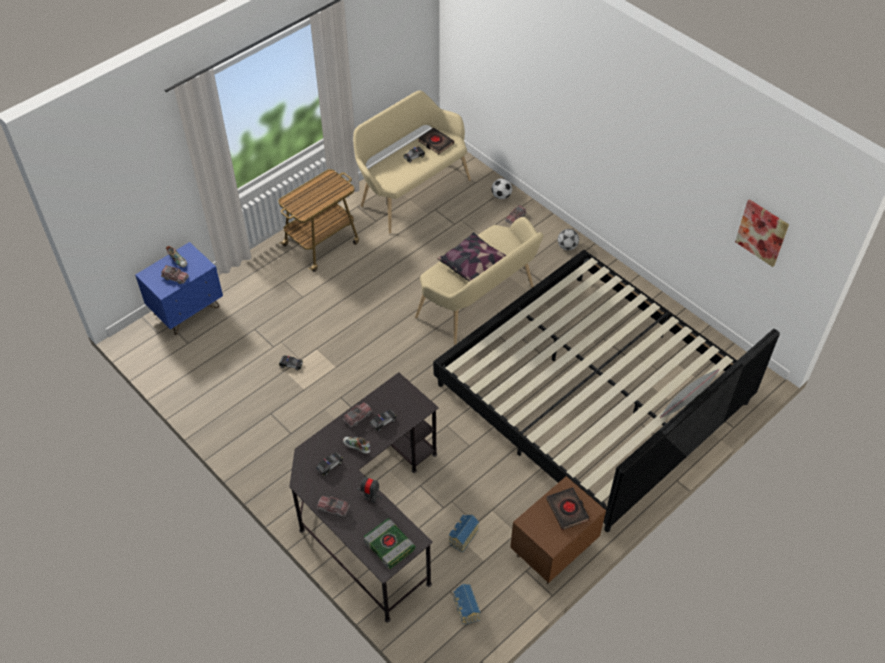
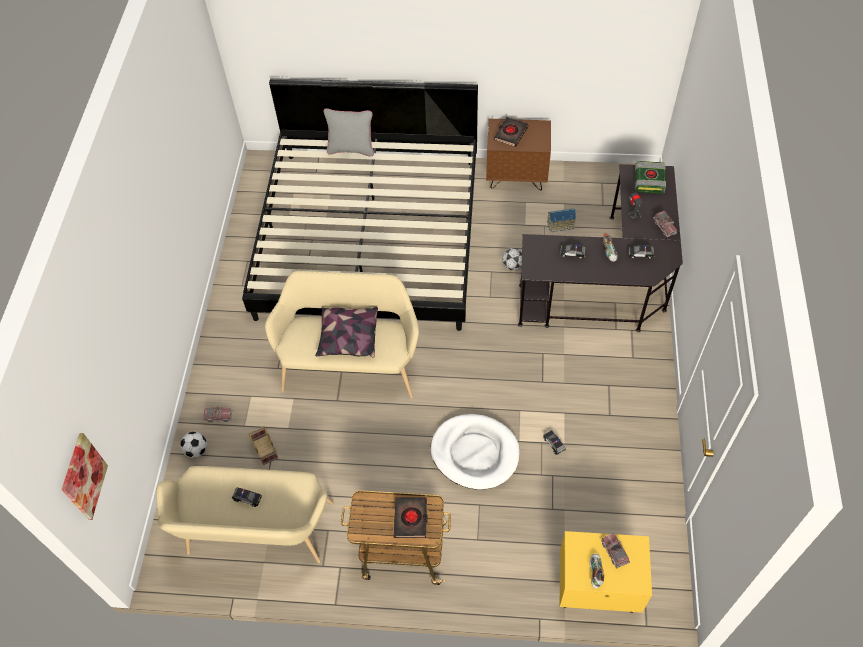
camera: 130 degrees left, 5 degrees up
(187, 311) = (597, 588): blue nightstand -> yellow nightstand
(337, 320) = (475, 453): none -> white dog bed
(357, 417) = (586, 271): toy truck -> none
(436, 143) = (207, 496): black book -> black book (411, 519)
(465, 225) = (264, 449): none -> basket
(465, 609) = (603, 190): toy house -> none
(567, 247) = (222, 352): football -> football (513, 266)
(762, 232) = (201, 88): picture -> picture (83, 476)

